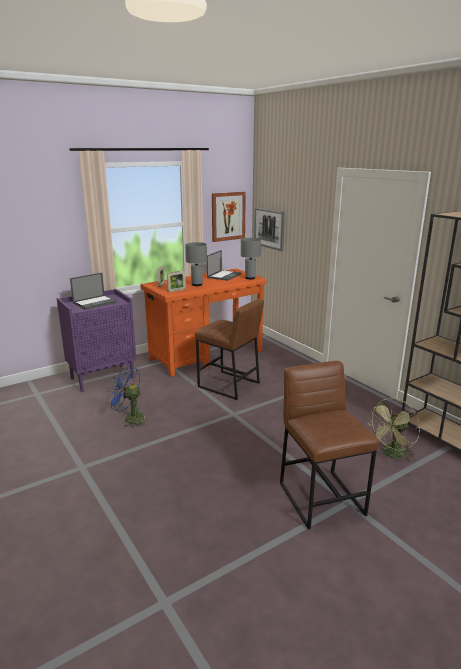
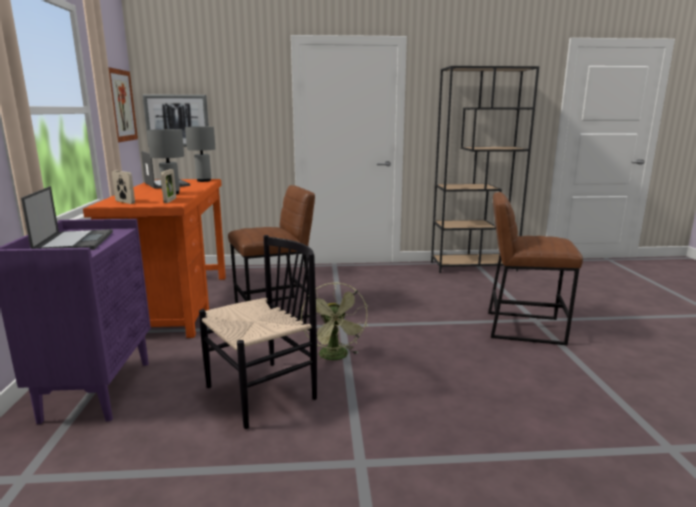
camera: 60 degrees left, 5 degrees down
(130, 418) = (265, 391): blue fan -> black chair
(392, 454) = (478, 287): green fan -> green fan (336, 357)

